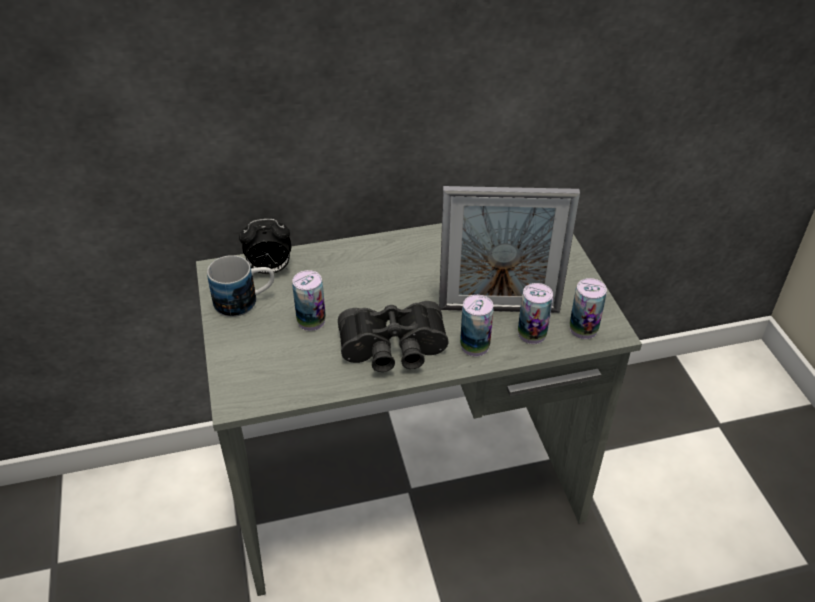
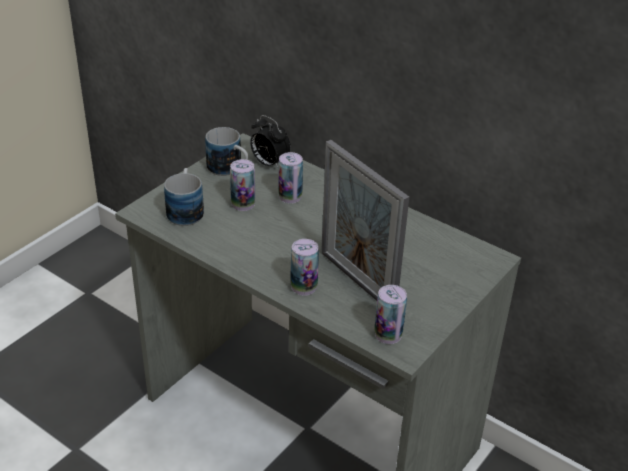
camera: 50 degrees right, 5 degrees down
(273, 366) = (186, 209): none -> mug
(393, 350) = (256, 252): black binoculars -> none
(532, 334) = (350, 309): can -> can (290, 197)

